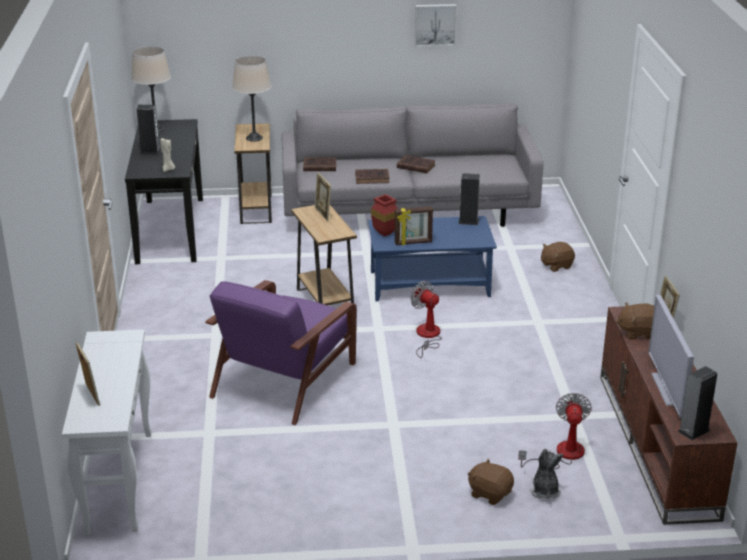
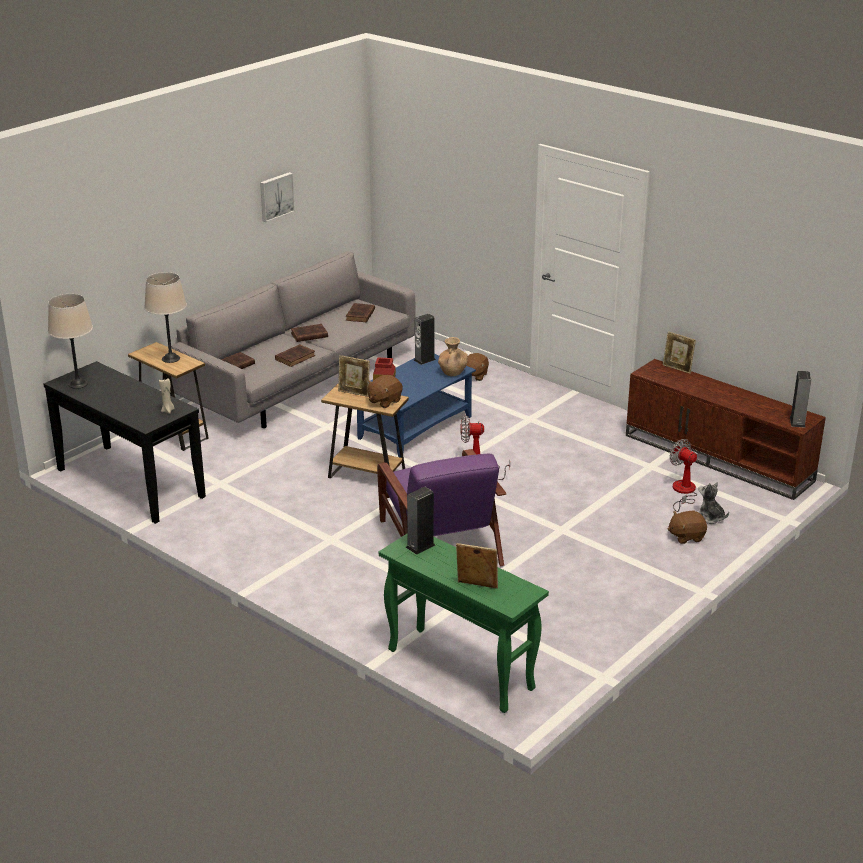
camera: 45 degrees left, 0 degrees up
(119, 480) = (459, 669): white console table -> green console table
(150, 151) = (117, 404): speaker -> speaker (420, 546)
(413, 243) = (417, 391): picture frame -> none
(471, 240) = (452, 372): none -> brown vase
(483, 167) = (360, 315): none -> brown book
(638, 332) = (673, 381): brown plush toy -> brown plush toy (384, 401)
(668, 389) = (746, 405): television -> none

